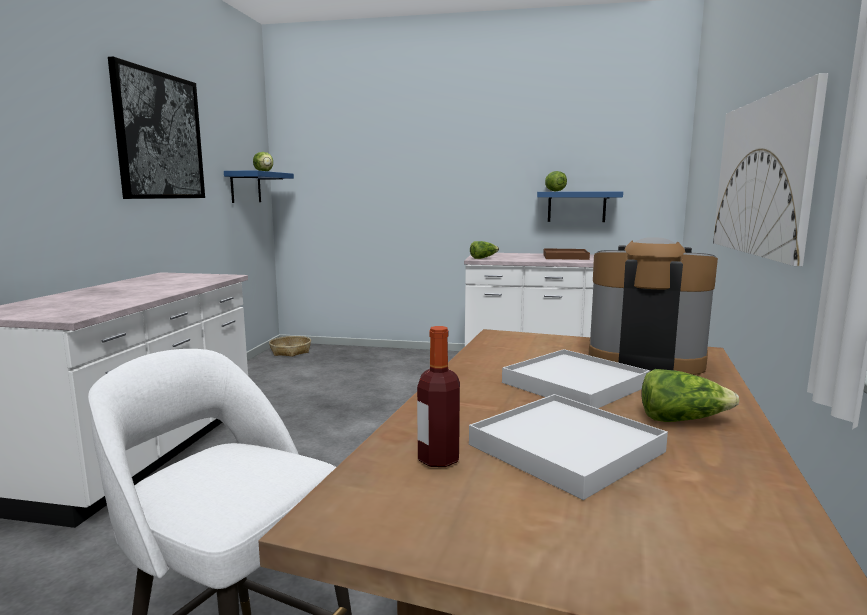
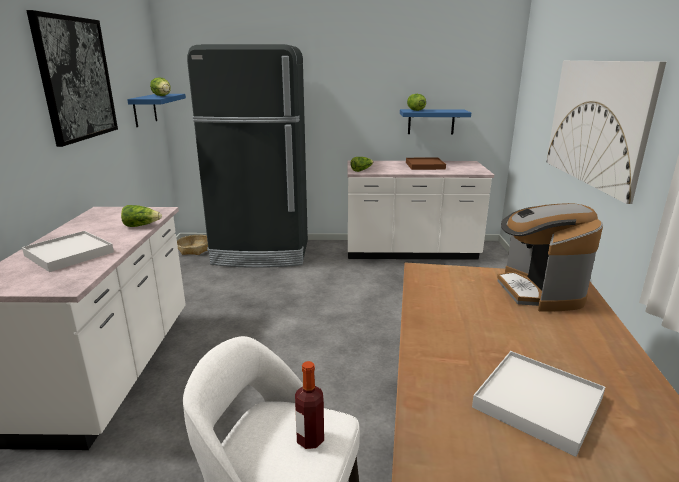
camera: 10 degrees left, 10 degrees up
(365, 359) = (262, 253): none -> black fridge
(438, 459) = (460, 426): bottle -> bottle (310, 439)
(574, 384) = (506, 328): white tray -> white tray (69, 254)
(644, 358) = (538, 291): coffee machine -> coffee machine turned 105 degrees counterclockwise
(681, 420) = (595, 362): lettuce -> lettuce (141, 226)

